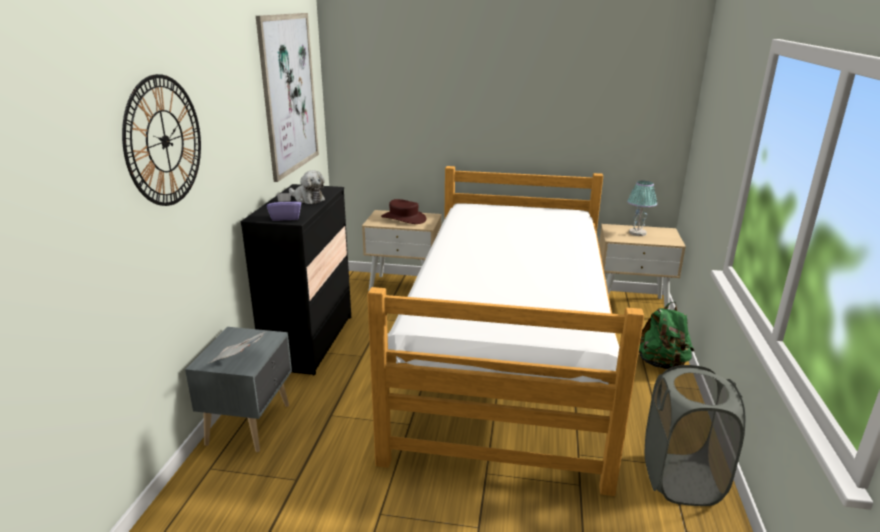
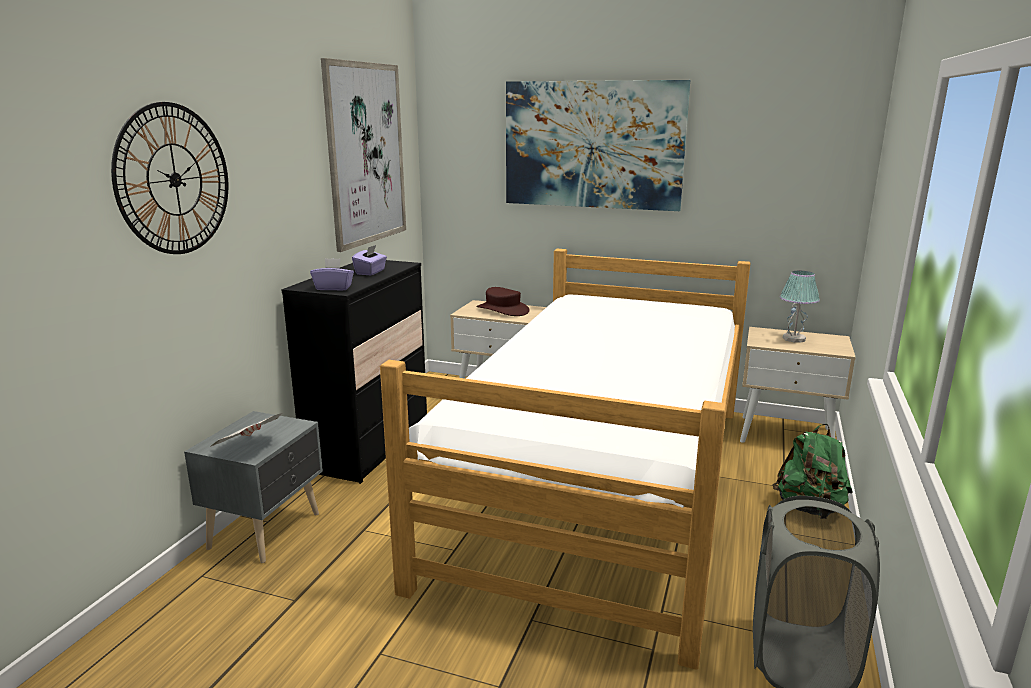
camera: 10 degrees right, 5 degrees down
(307, 199) = (370, 272): plush toy -> purple tissue box
(475, 80) = (593, 145): none -> picture

